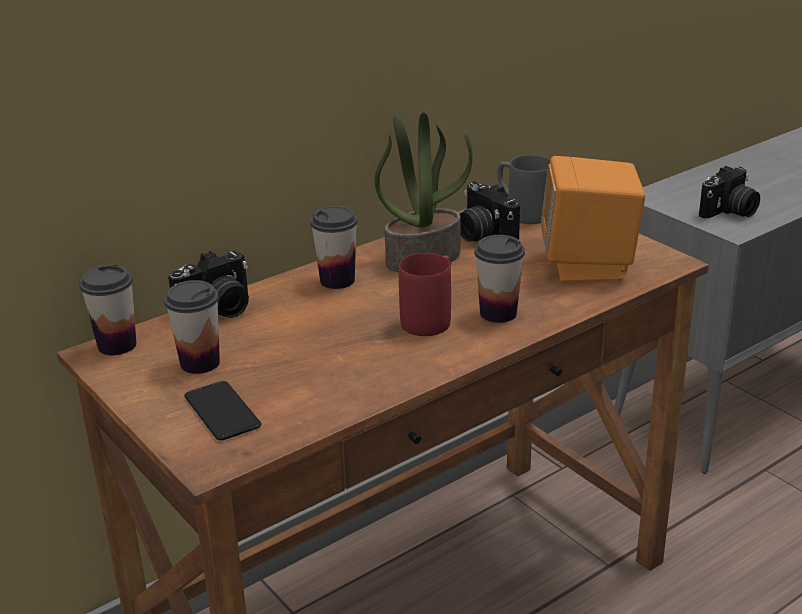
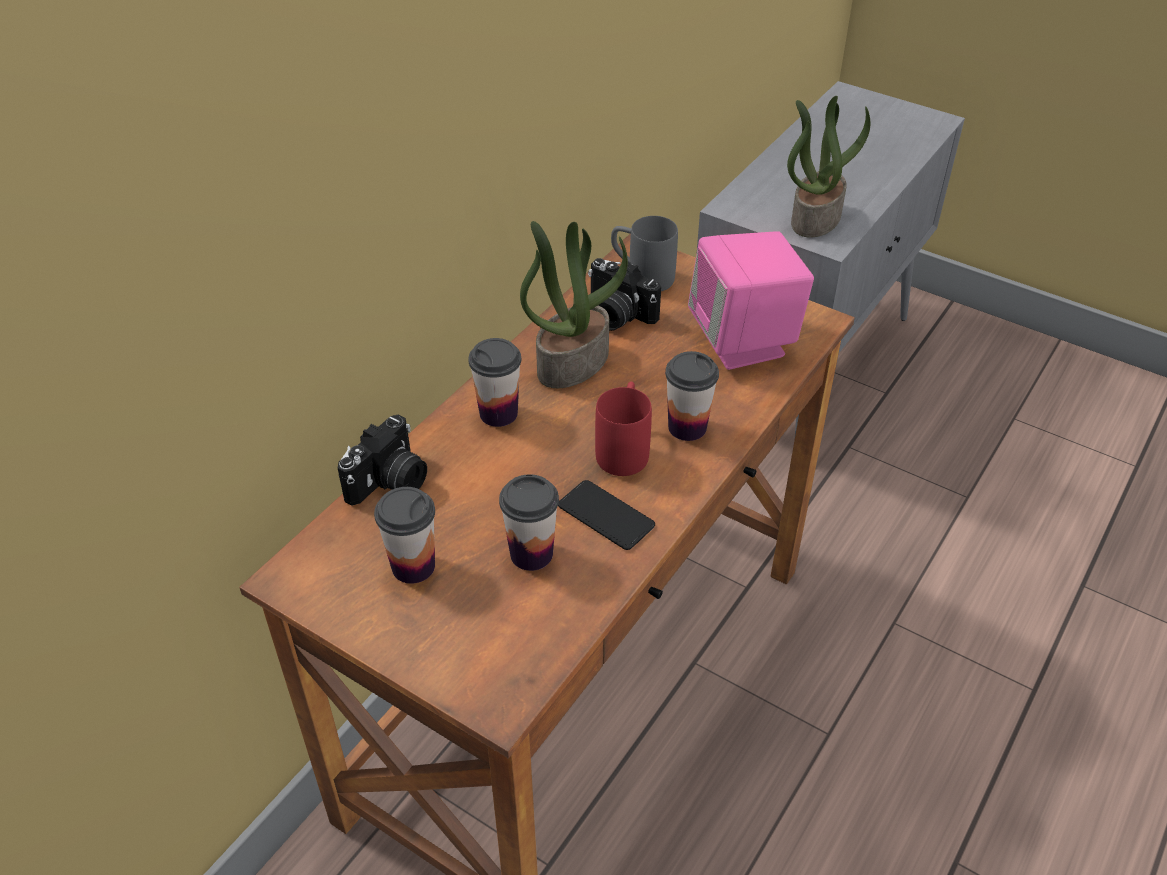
camera: 20 degrees left, 15 degrees up
(117, 345) = (305, 561): cup -> cup (531, 554)
(222, 412) = (475, 630): phone -> phone (606, 516)
(588, 265) = (743, 342): orange speaker -> pink speaker
(729, 212) = (815, 218): camera -> potted plant

